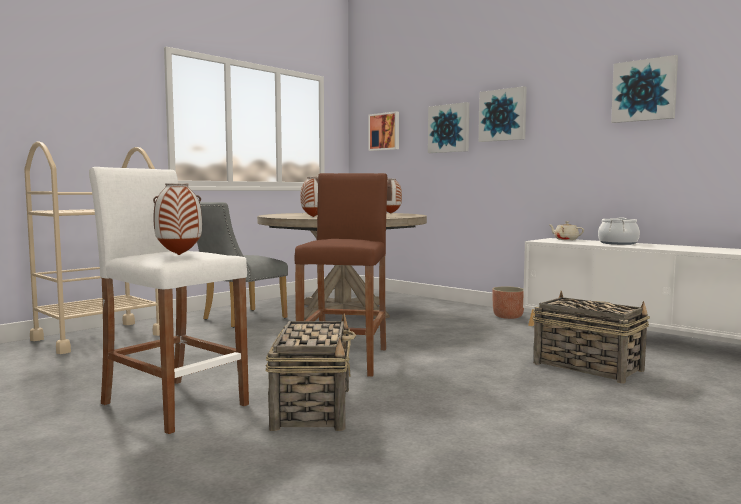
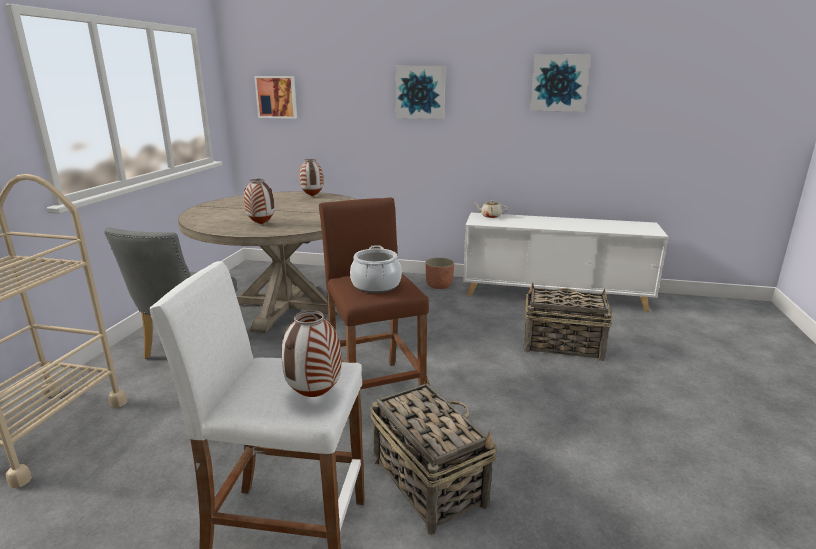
camera: 30 degrees left, 15 degrees up
(449, 128) = (359, 100): picture -> none
(618, 243) = (539, 220): cooking pot -> cooking pot (376, 285)

